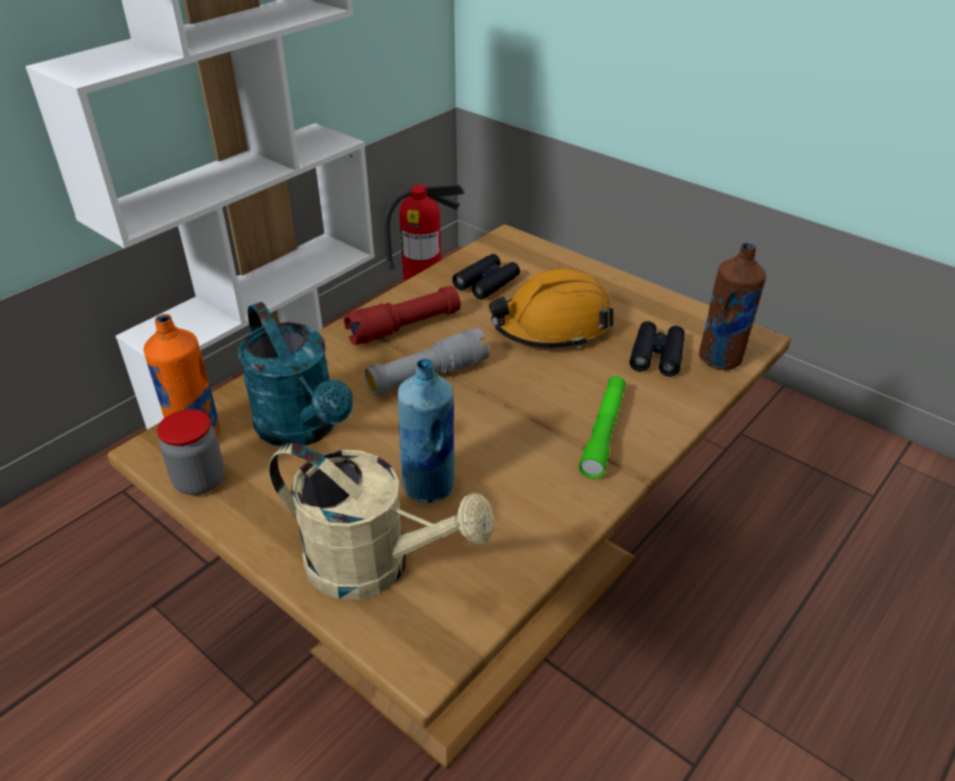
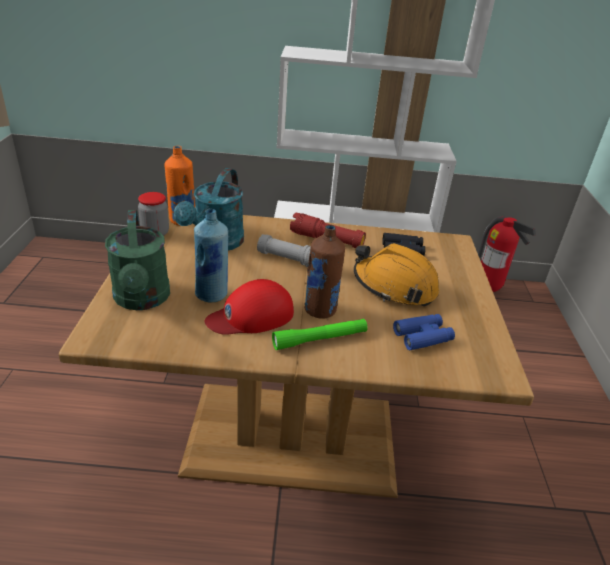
camera: 50 degrees right, 5 degrees down
(375, 565) = (142, 300): beige watering can -> green watering can
(509, 469) = (251, 316): none -> red cap
(657, 355) = (422, 337): black binoculars -> blue binoculars
(721, 359) = (457, 367): brown bottle -> brown bottle (320, 310)

